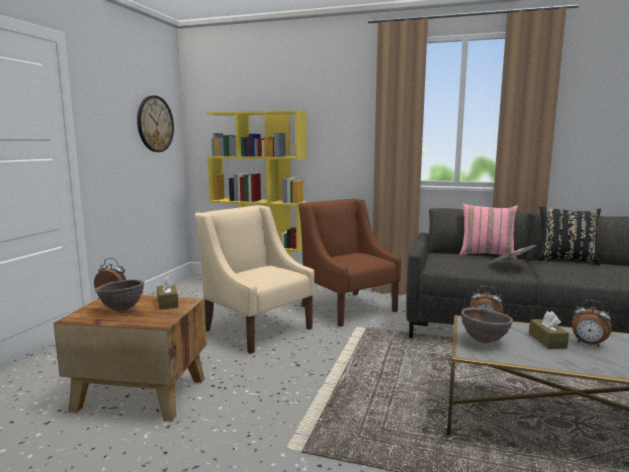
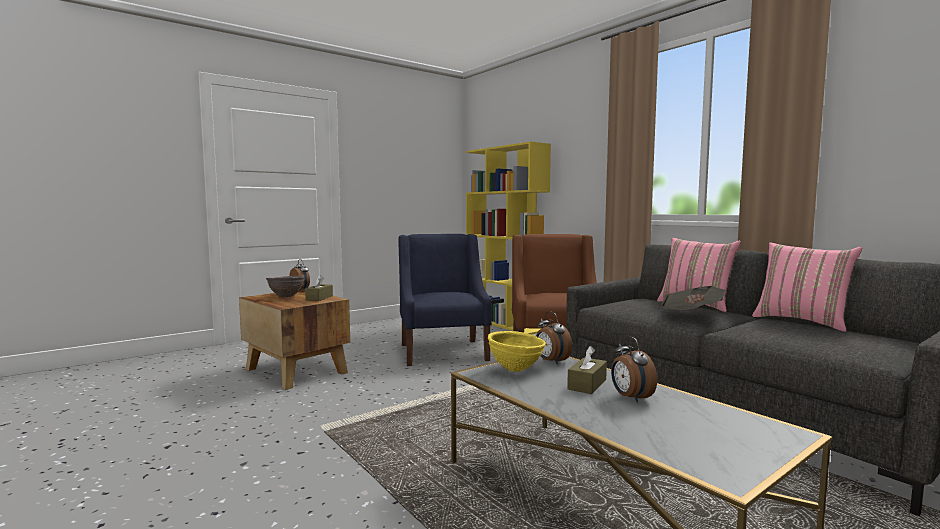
camera: 35 degrees right, 5 degrees down
(155, 124) = (427, 164): wall clock -> none
(257, 329) = (443, 352): beige armchair -> blue armchair
(484, 341) = (516, 370): brown bowl -> yellow bowl
(565, 260) = (802, 321): black pillow -> pink pillow

